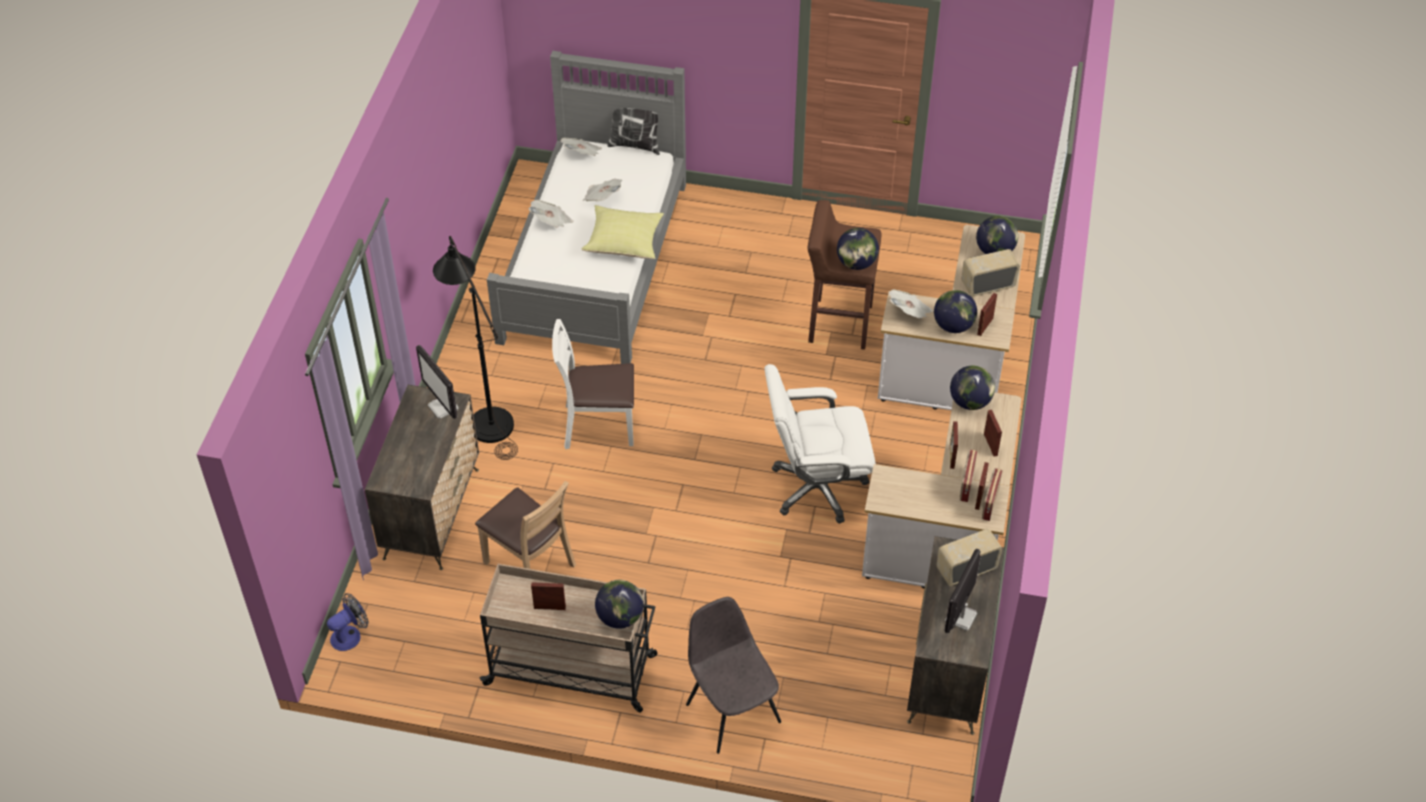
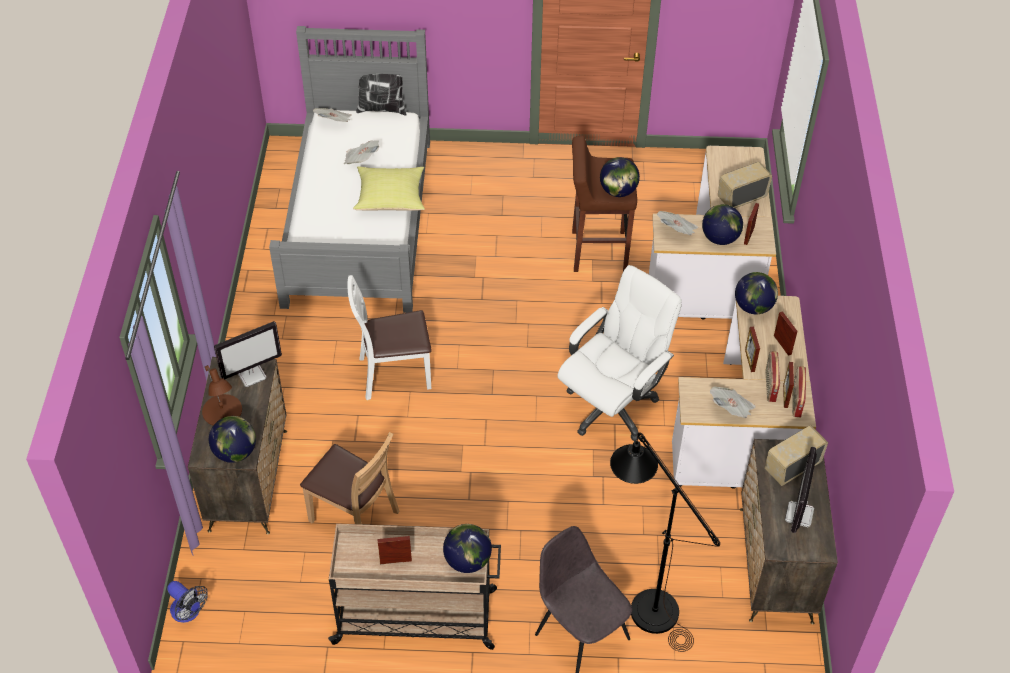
camera: 10 degrees left, 0 degrees up
(350, 635) = (189, 612): fan -> fan turned 90 degrees clockwise
(407, 439) = (222, 411): none -> brown table lamp
(443, 407) = (252, 375): monitor -> monitor turned 75 degrees counterclockwise
(486, 416) = (284, 378): black floor lamp -> black floor lamp (645, 601)
(551, 222) = (318, 187): newspaper -> newspaper (731, 409)
(816, 487) = (612, 406): white office chair -> white office chair turned 150 degrees clockwise
(994, 251) = (740, 166): globe -> globe (235, 452)

